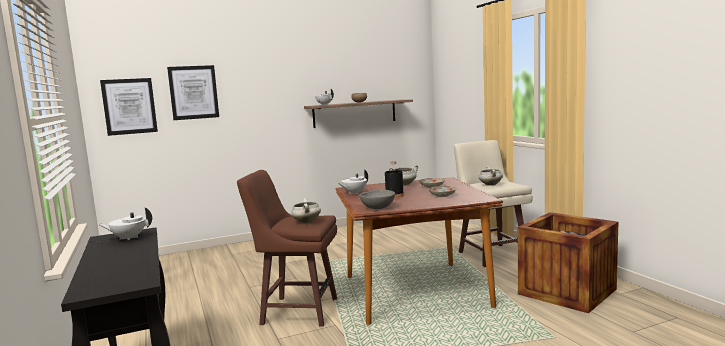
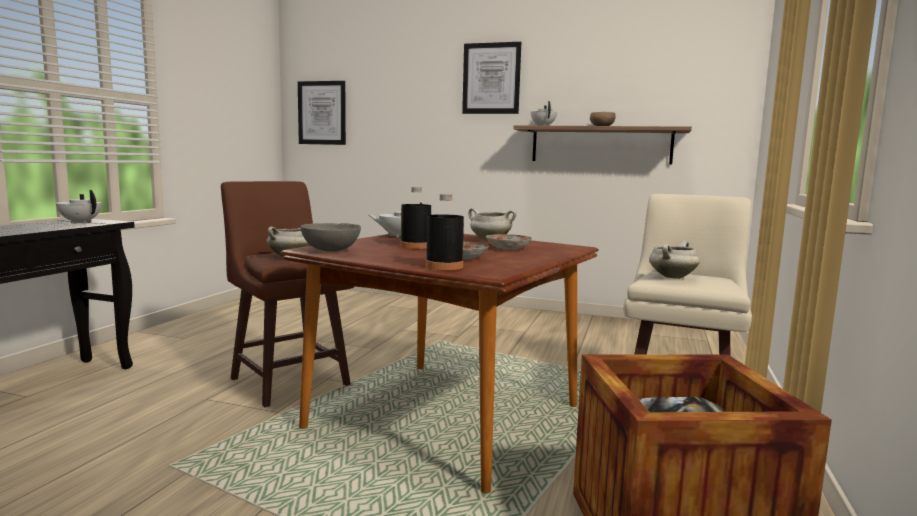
camera: 40 degrees right, 0 degrees up
(193, 92) = (387, 100): picture -> picture (491, 78)
(458, 201) = (444, 266): none -> black bottle

